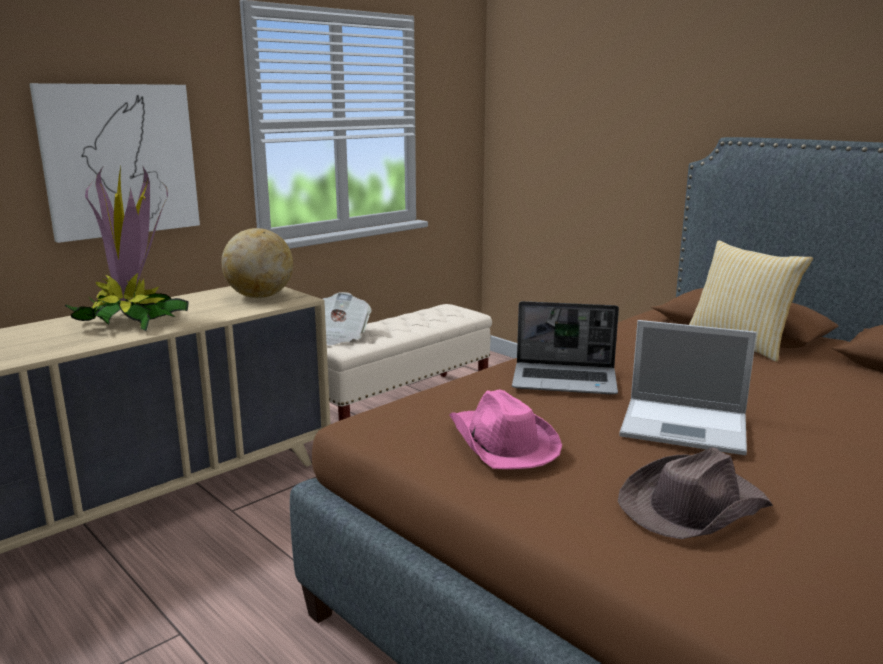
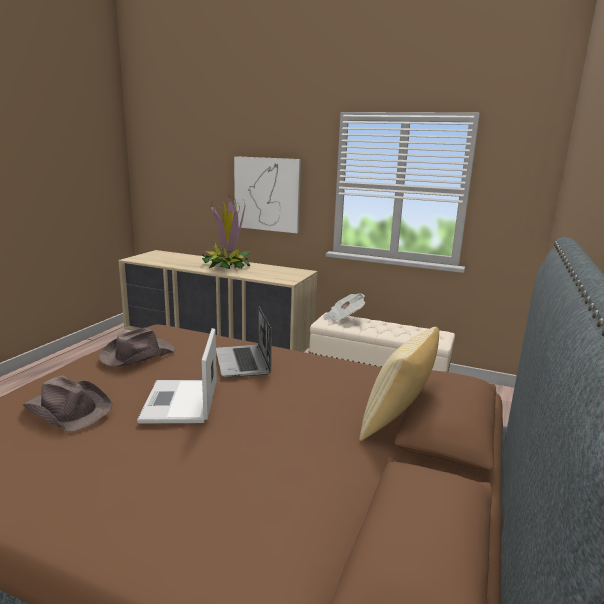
camera: 65 degrees right, 0 degrees up
(260, 296) = (284, 275): globe -> none
(501, 442) = (136, 355): pink hat -> brown hat

